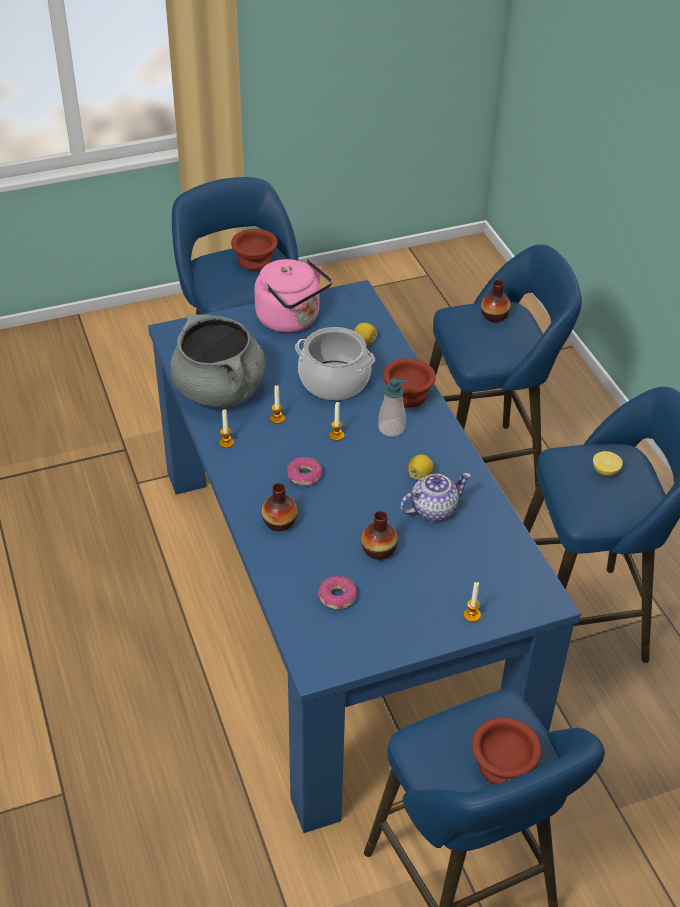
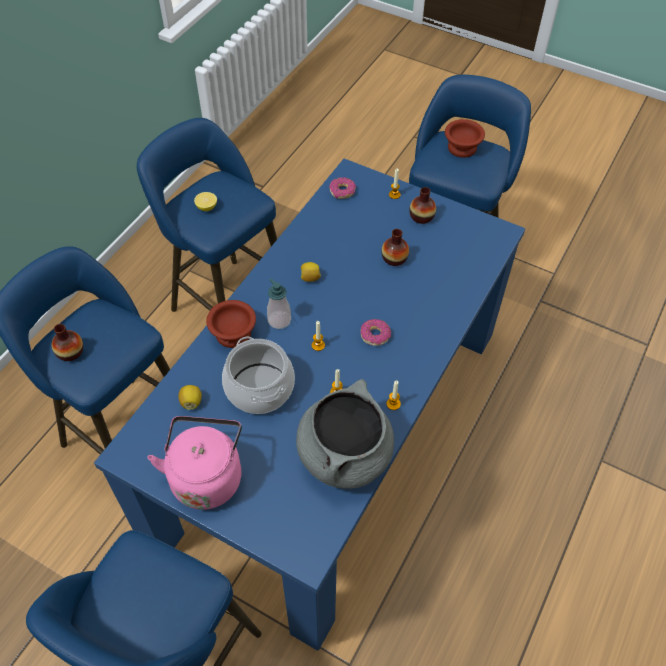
camera: 130 degrees left, 10 degrees up
(256, 260) = (122, 598): brown bowl -> none
(279, 522) = (427, 319): vase -> vase (421, 217)
(337, 597) = (449, 254): donut -> donut (342, 191)
(433, 509) = (333, 254): teapot -> none

